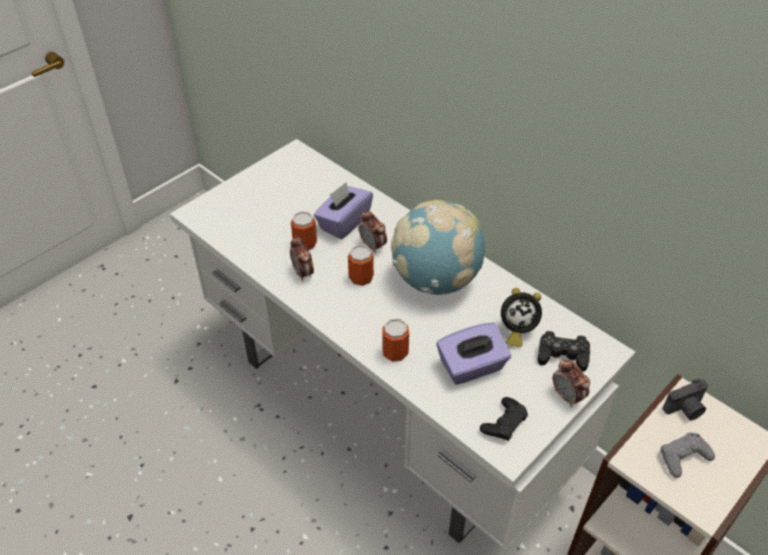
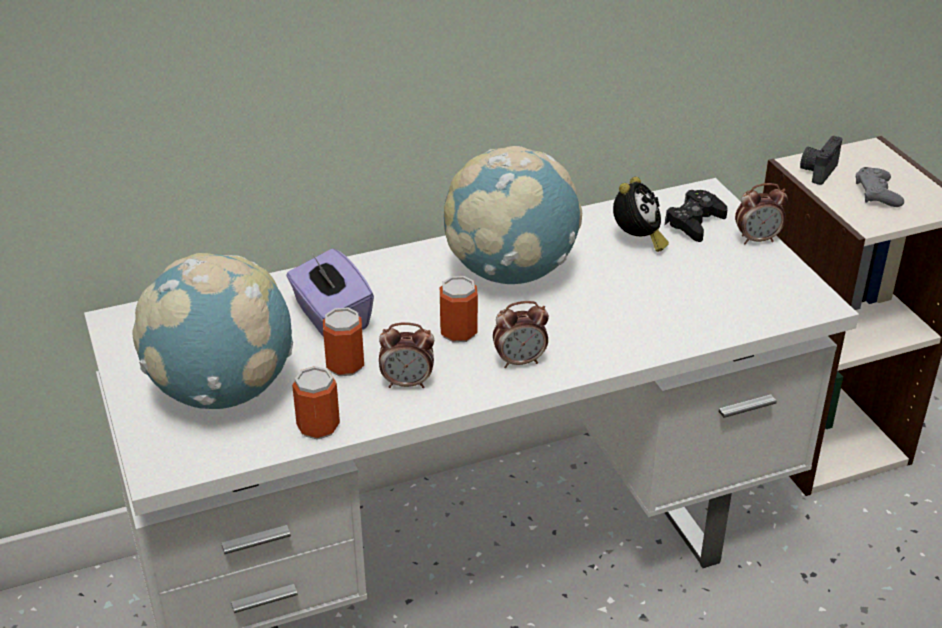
camera: 65 degrees left, 10 degrees down
(260, 209) = (223, 391): none -> globe
(373, 246) = (403, 305): alarm clock -> alarm clock (520, 361)
(395, 352) = (617, 341): can -> can (318, 427)
(472, 367) = (676, 290): purple tissue box -> none
(504, 423) = (774, 293): black game controller -> none
(685, 409) = (817, 171): camera -> camera turned 150 degrees counterclockwise

